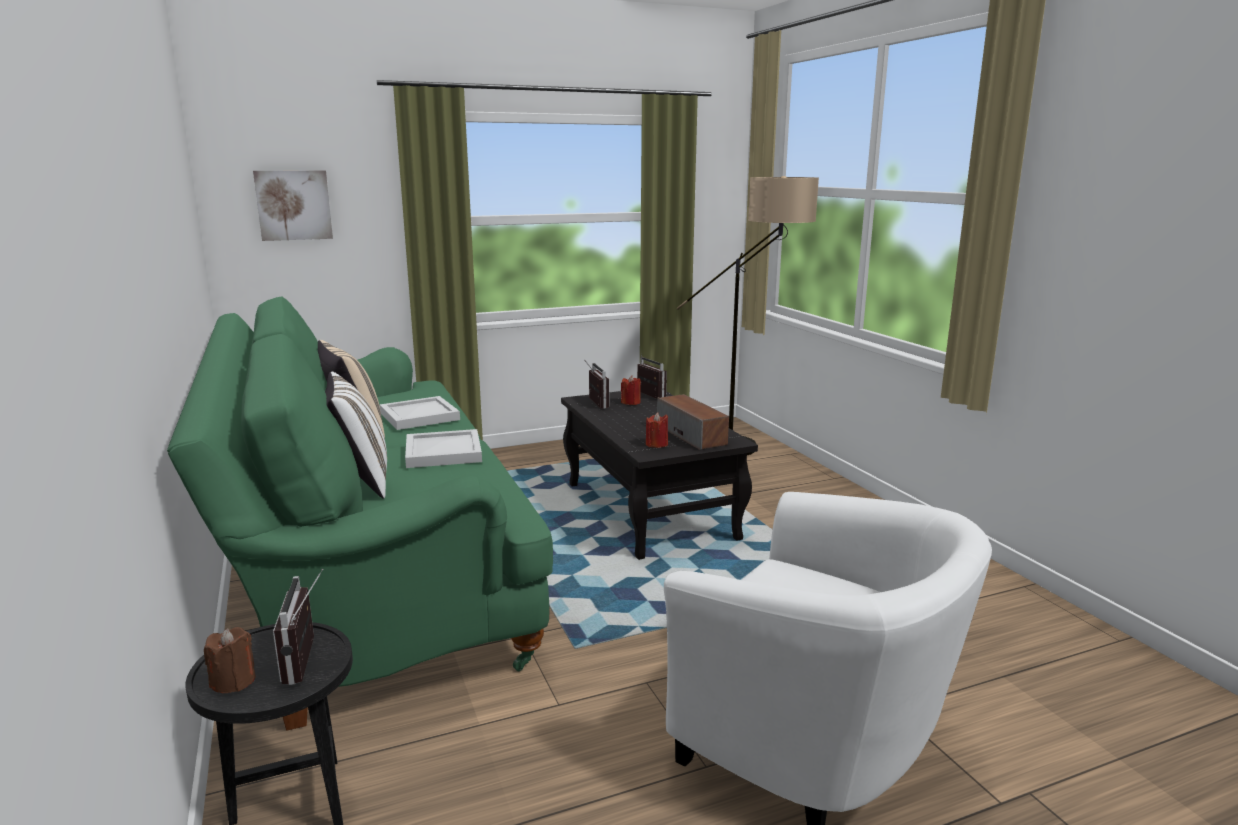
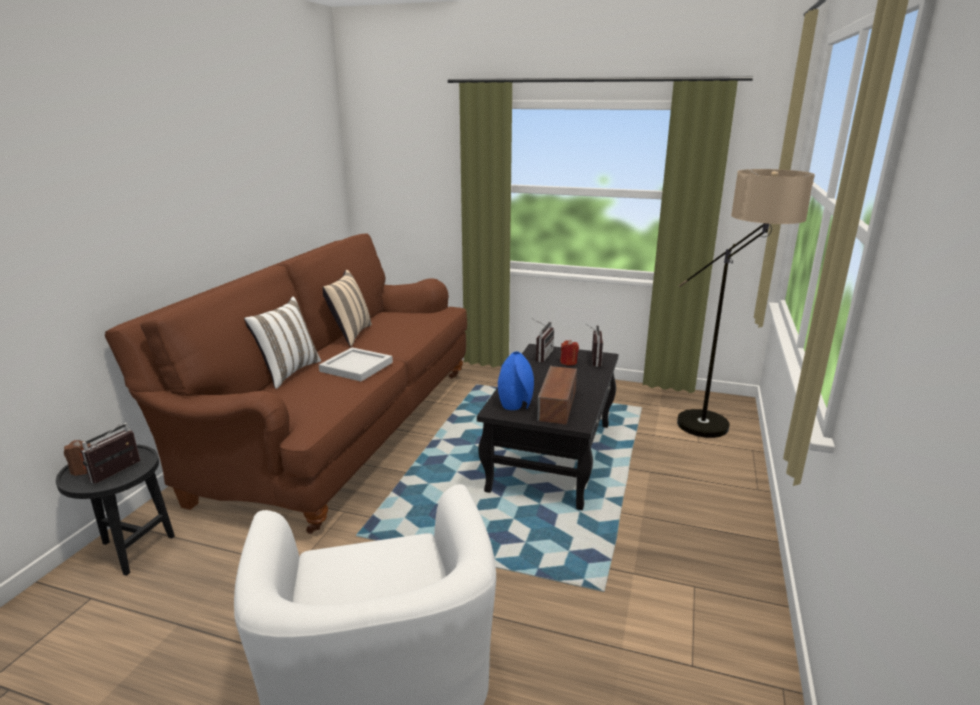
camera: 40 degrees right, 5 degrees up
(293, 205) = (398, 169): picture -> none
(370, 569) = (338, 429): green sofa -> brown sofa
(420, 416) = (396, 335): white tray -> none
(656, 444) = (516, 405): red candle -> blue vase

